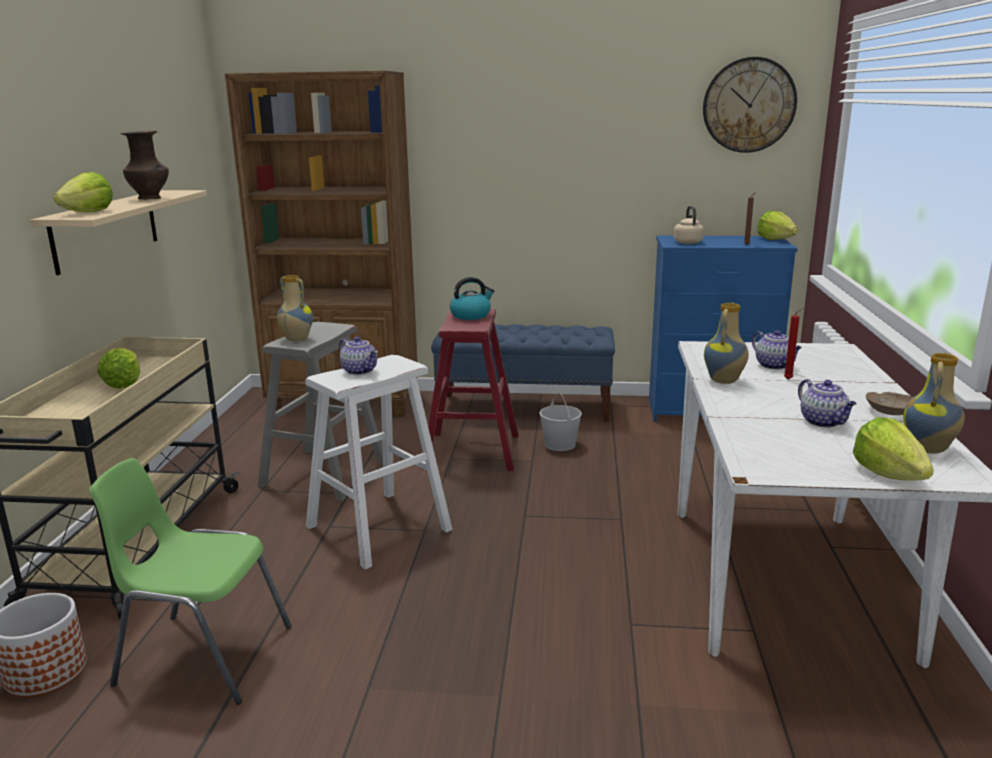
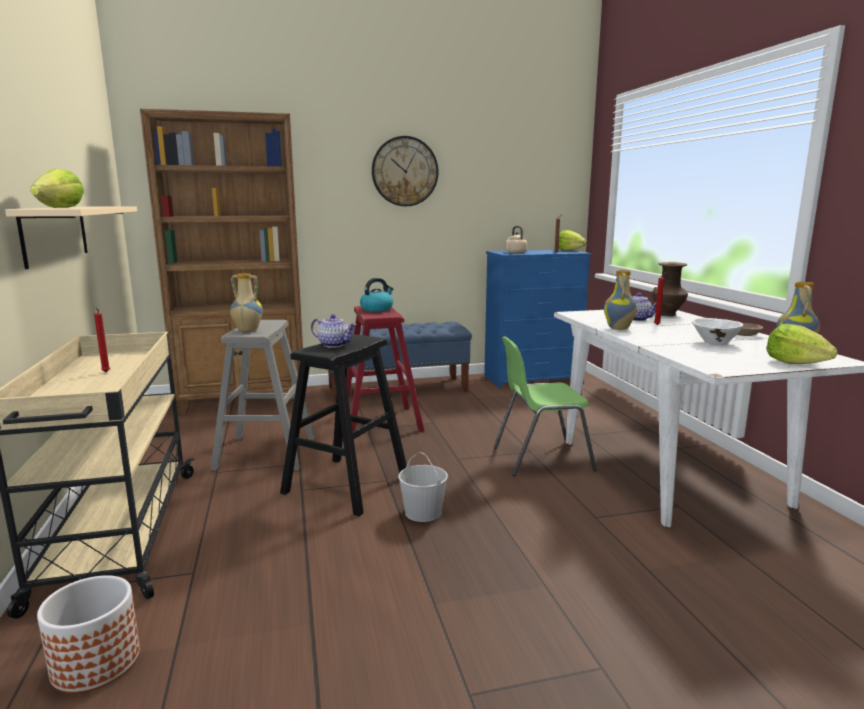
camera: 20 degrees left, 5 degrees down
(124, 383) = (105, 372): lettuce -> red candle
(150, 198) = (97, 206): brown vase -> brown vase (667, 315)
(202, 655) = (259, 611): green chair -> green chair (540, 458)
(378, 528) = (346, 484): white stool -> black stool
(559, 444) = (444, 410): white bucket -> white bucket (422, 512)
(749, 105) = (543, 157): wall clock -> wall clock (405, 171)
(824, 422) = (714, 343): teapot -> white bowl

